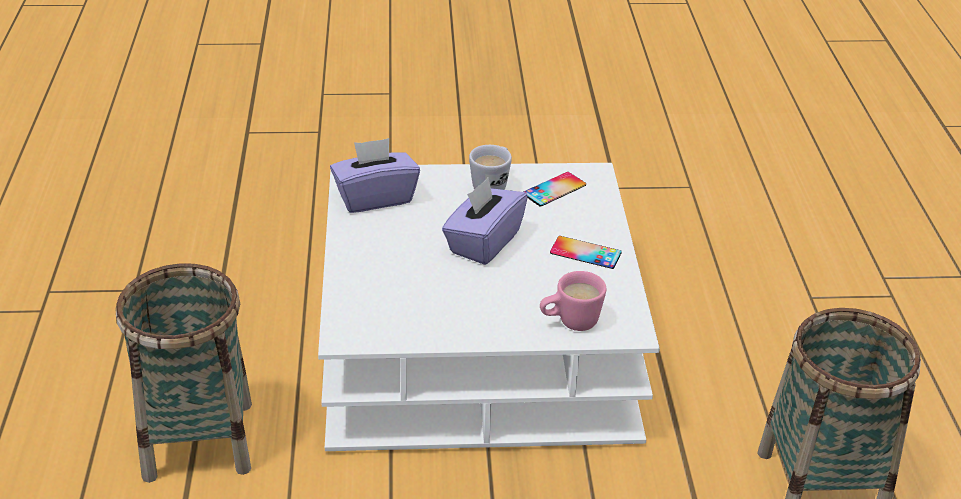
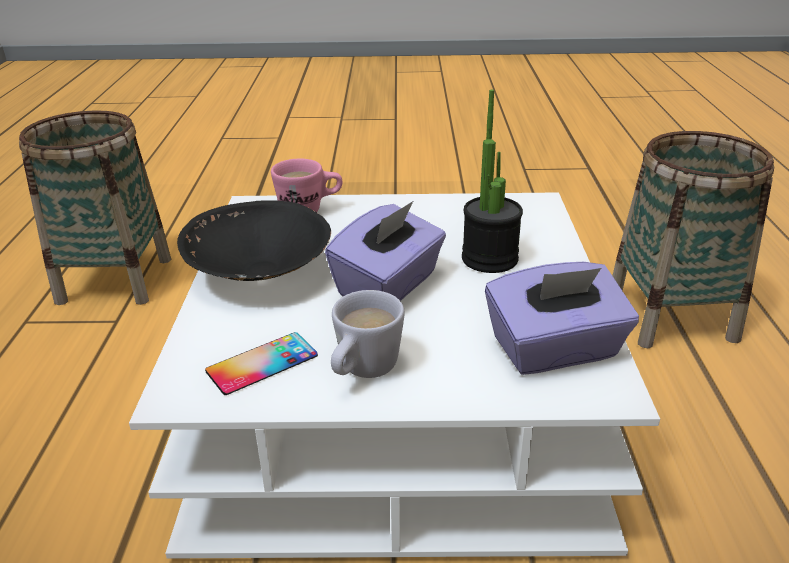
camera: 175 degrees left, 5 degrees down
(404, 267) = (489, 259): none -> potted plant
(585, 253) = (260, 273): phone -> black bowl

